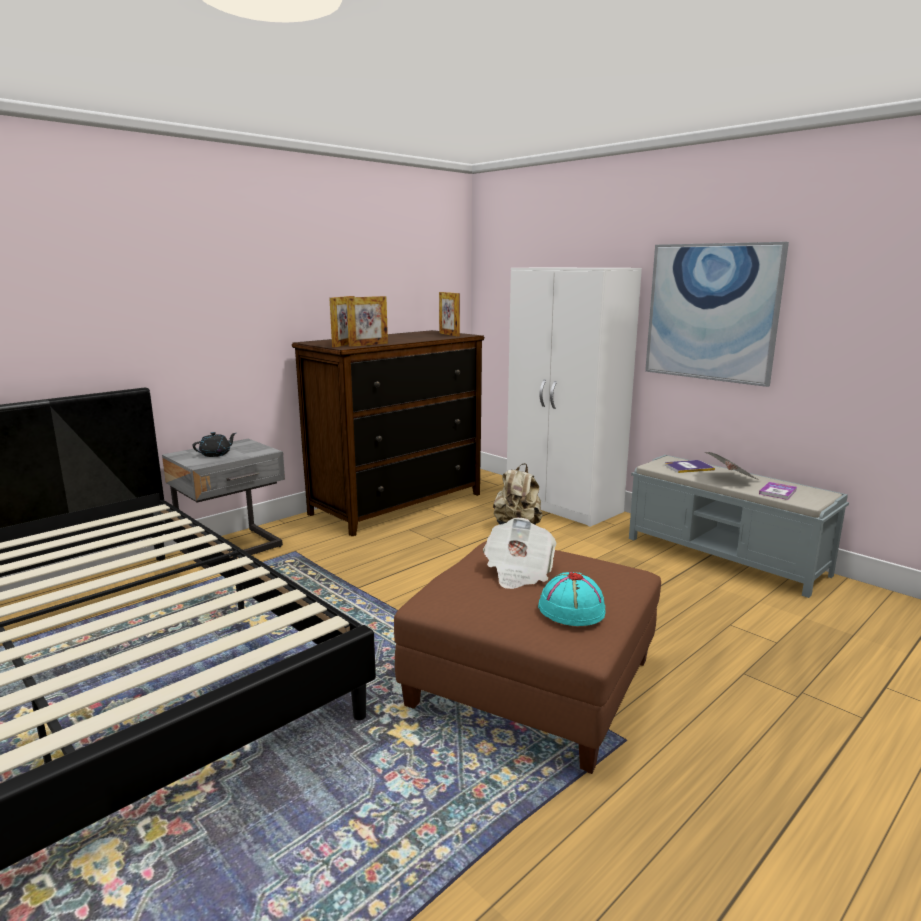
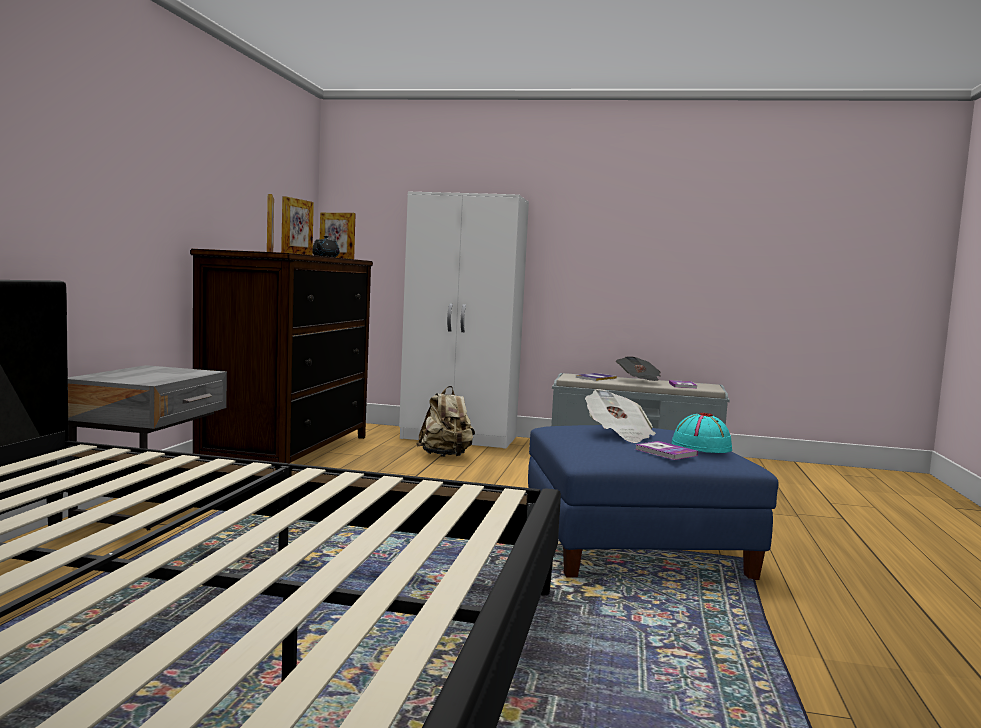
camera: 35 degrees left, 10 degrees down
(216, 454) = (145, 375): black teapot -> black teapot (325, 257)
(511, 610) = (665, 452): none -> book
(532, 683) = (635, 544): brown ottoman -> blue ottoman
(711, 312) = (597, 241): picture -> none

